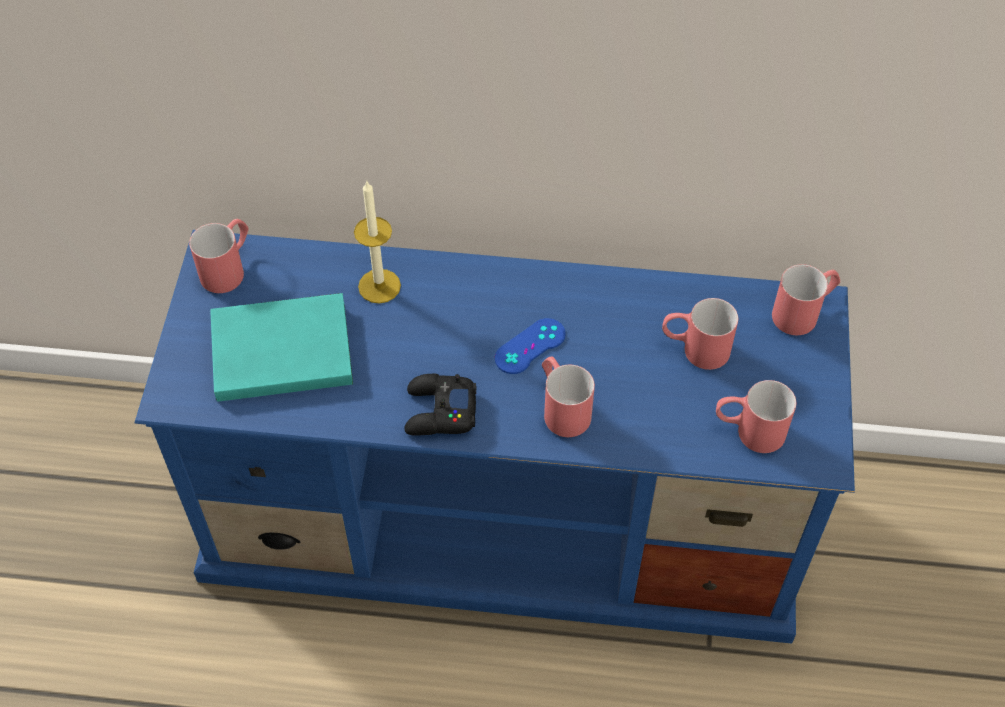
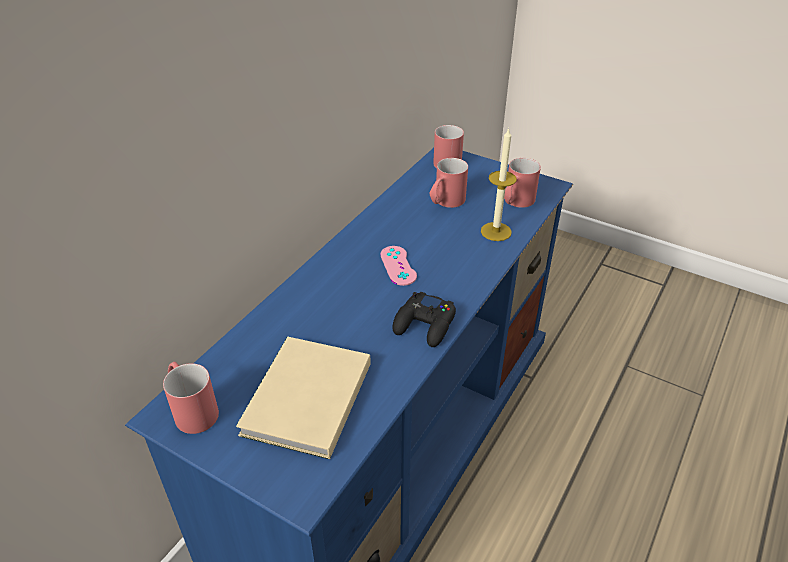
camera: 65 degrees left, 15 degrees down
(278, 350) = (304, 401): turquoise book -> beige book
(379, 286) = (289, 322): candle -> candle (496, 231)
(530, 346) = (398, 265): blue game controller -> pink game controller
(562, 407) = (456, 267): red mug -> none

